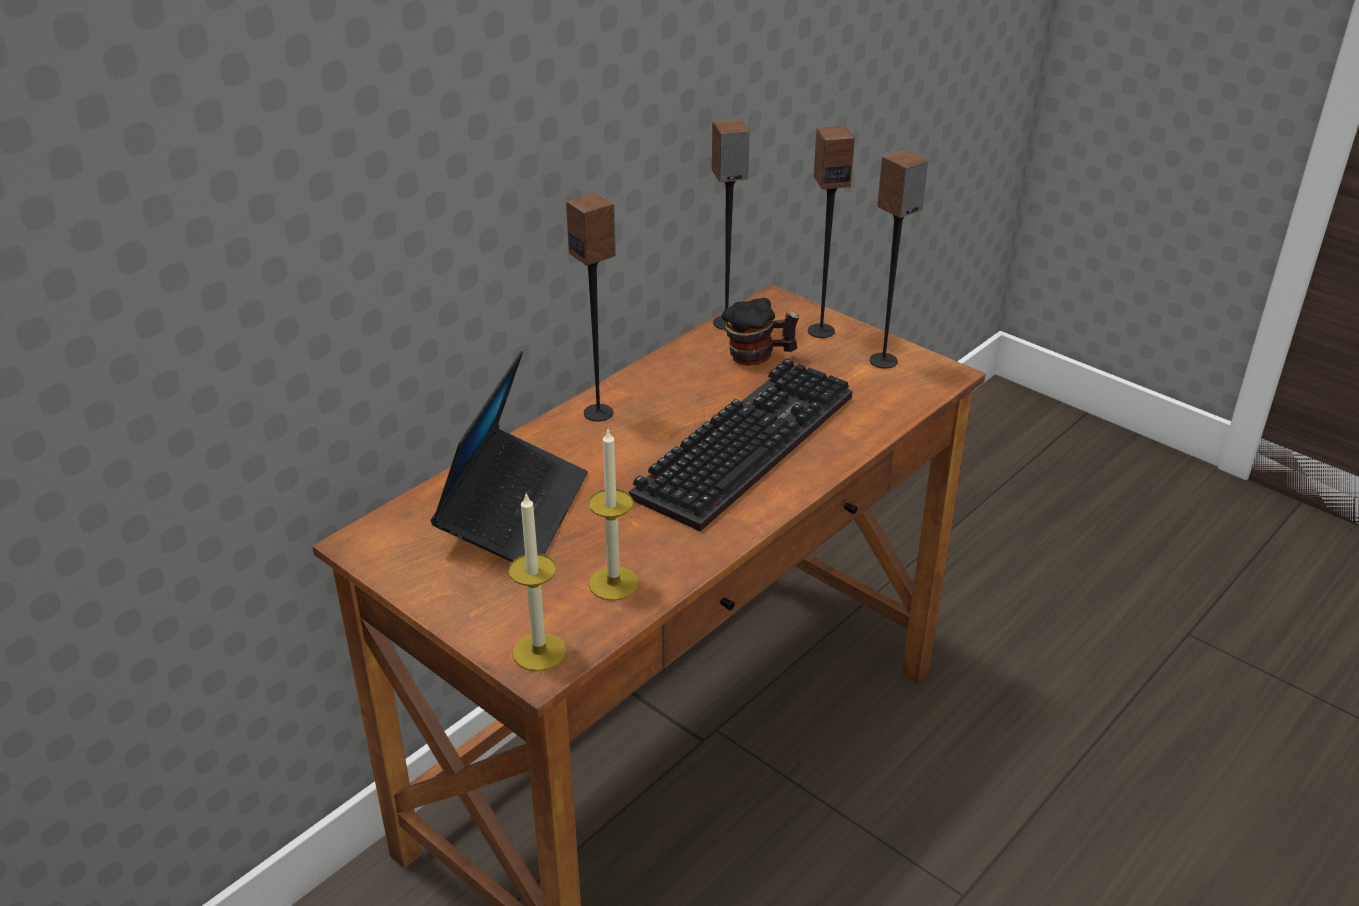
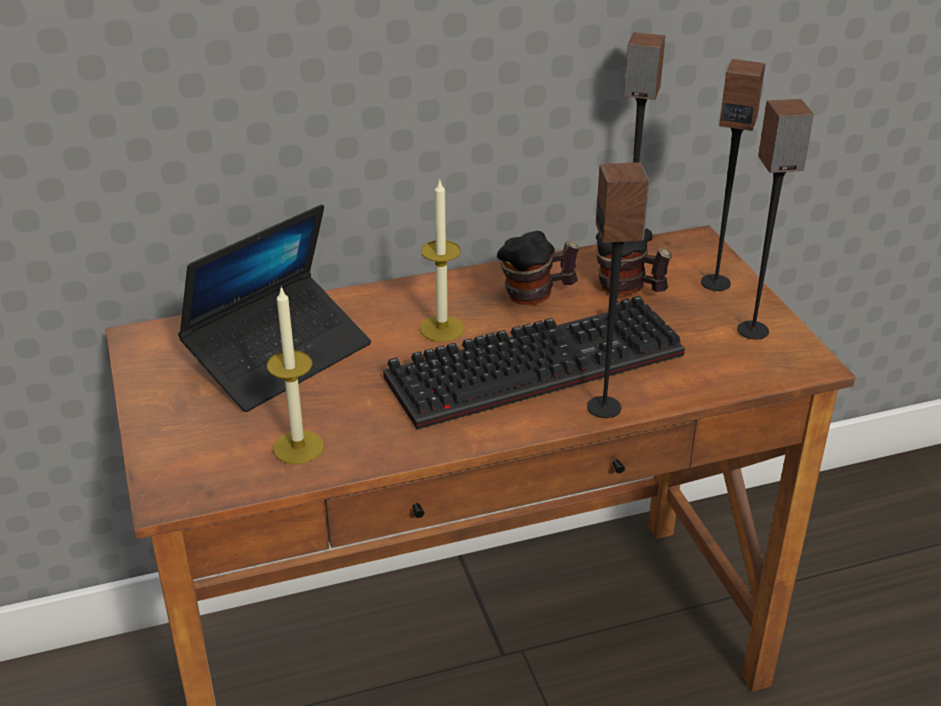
camera: 30 degrees right, 0 degrees up
(539, 652) = (182, 481): candle -> candle (442, 328)
(599, 413) = (433, 294): speaker -> speaker (605, 407)
(688, 385) = (536, 294): none -> mug

